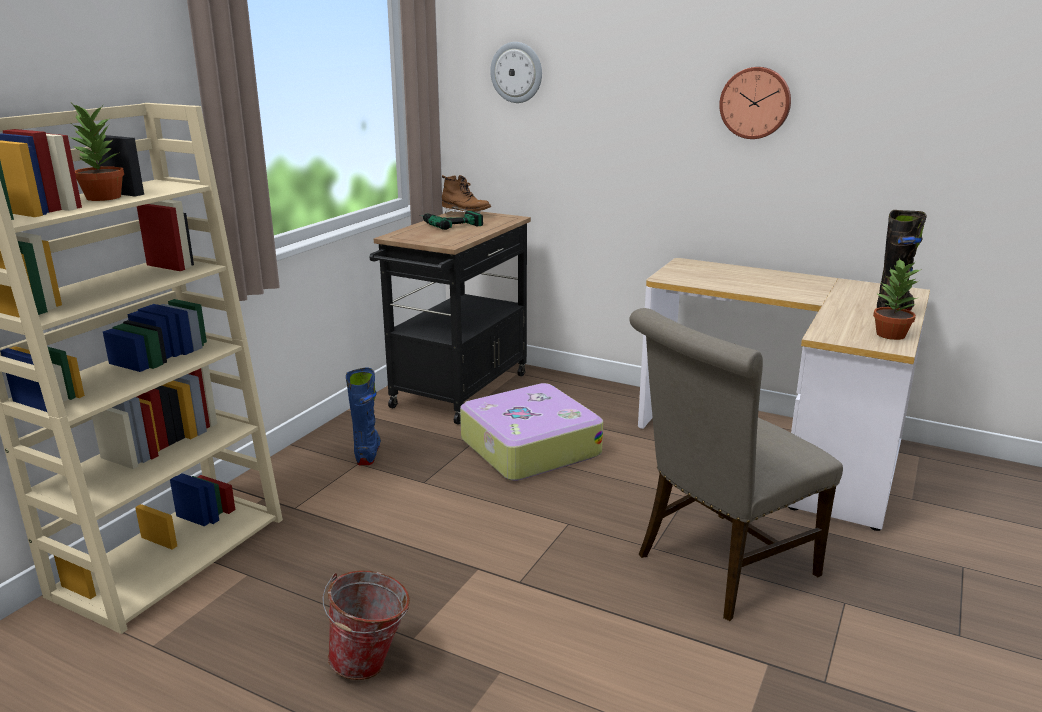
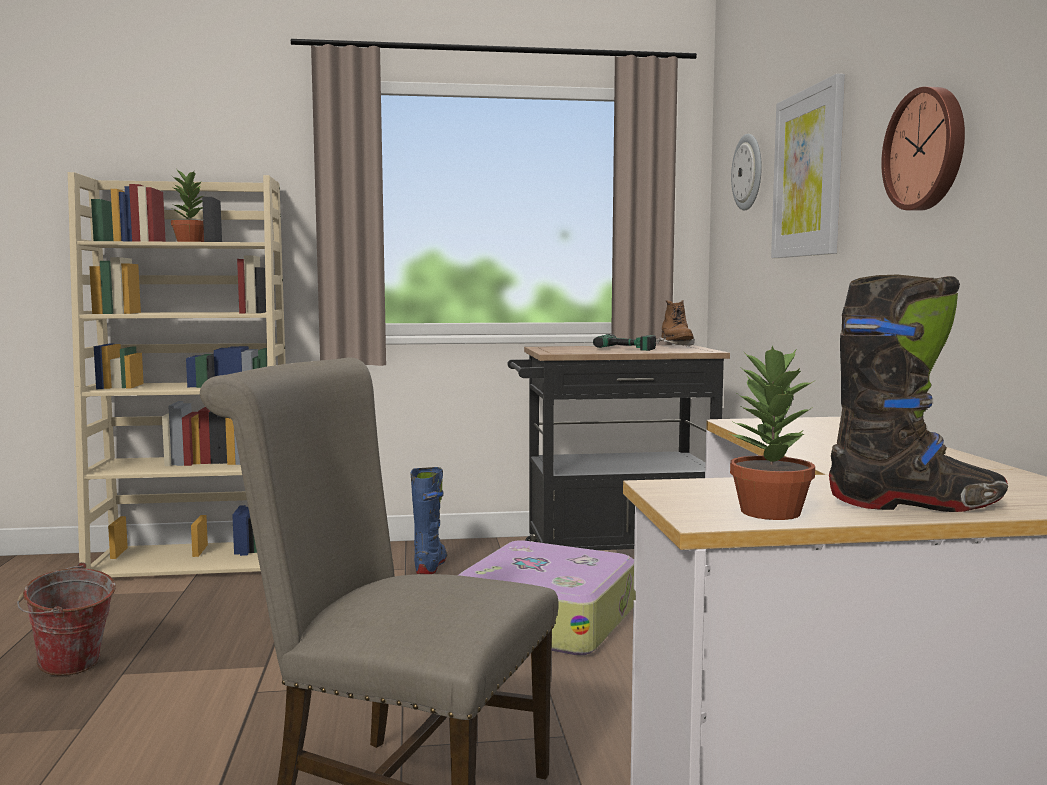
camera: 55 degrees right, 15 degrees down
(368, 452) = (431, 565): blue boot -> blue boot turned 45 degrees counterclockwise
(614, 91) = (808, 174): none -> picture

